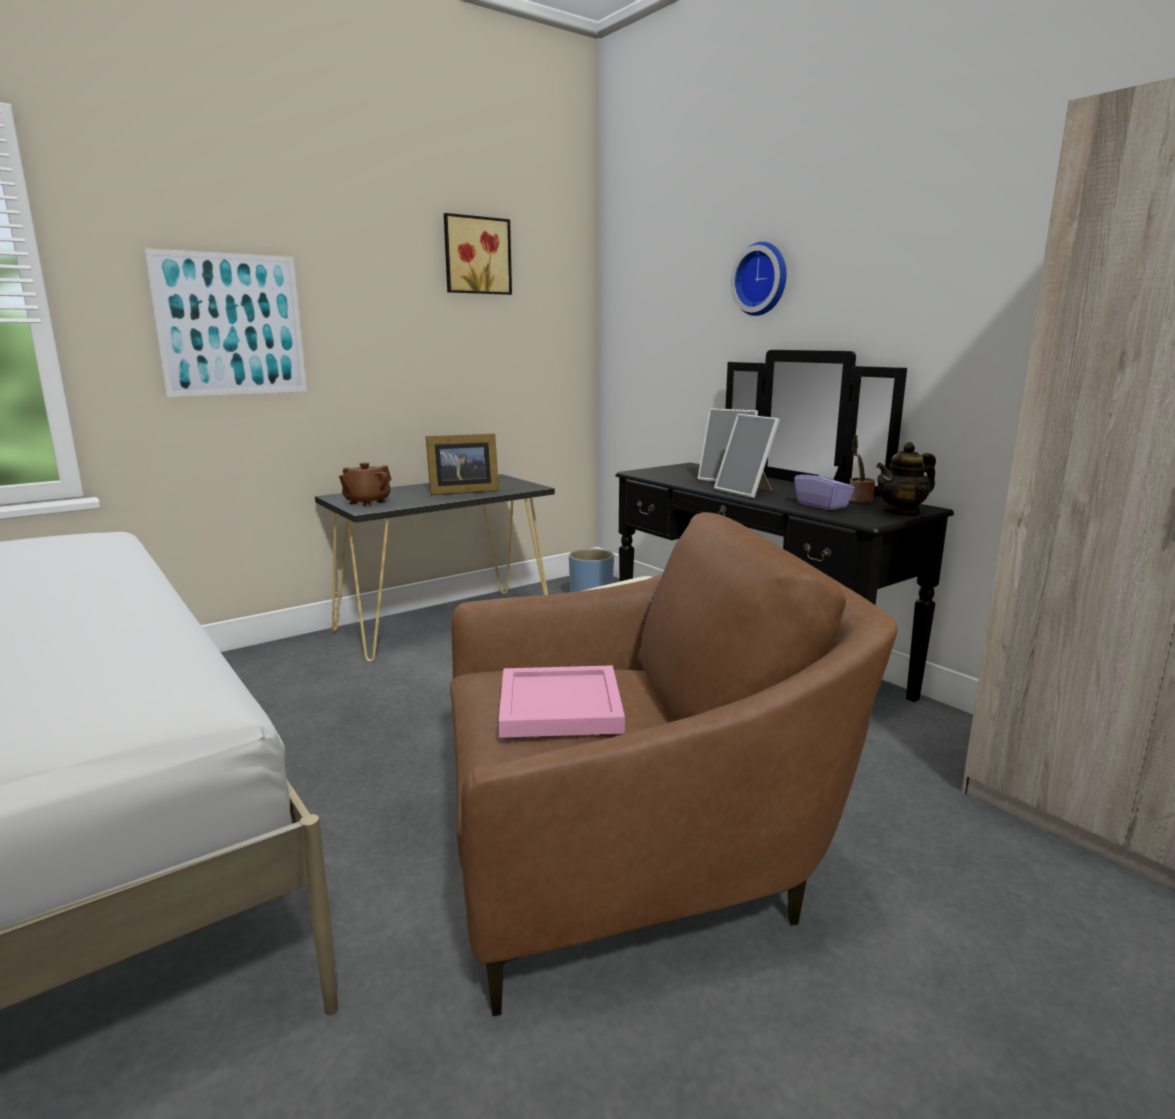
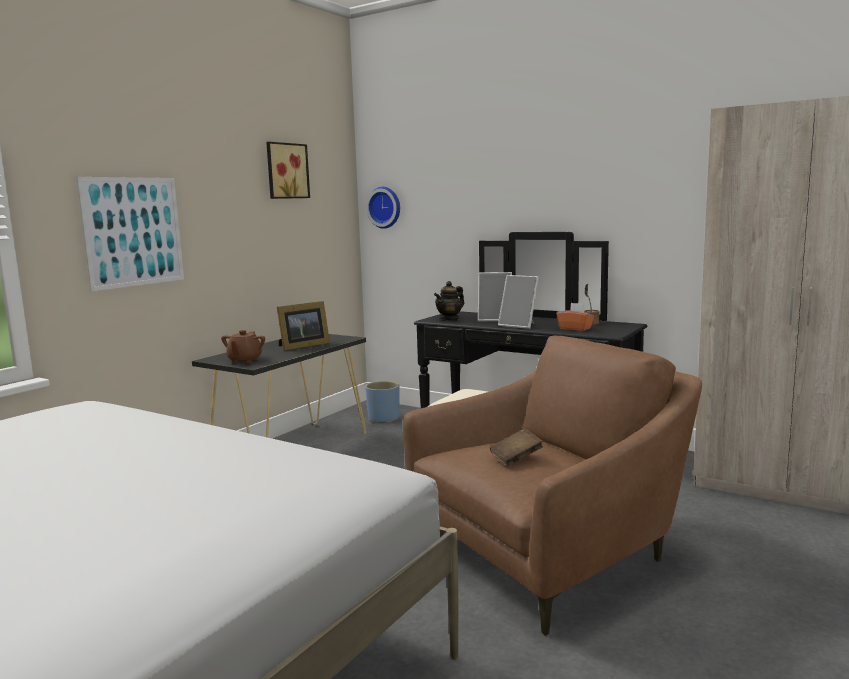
camera: 20 degrees left, 5 degrees down
(562, 705) = (516, 458): pink tray -> brown book
(762, 279) = (499, 186): wall clock -> wall clock (385, 207)
(822, 505) = (575, 328): purple tissue box -> orange tissue box
(902, 513) = (623, 328): teapot -> teapot (450, 319)

